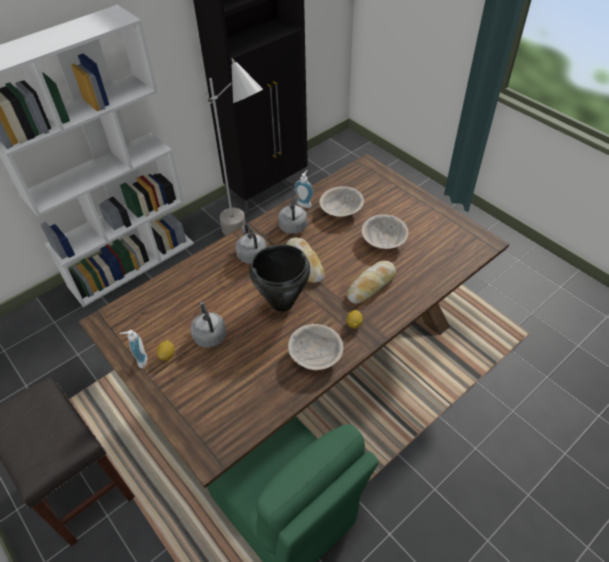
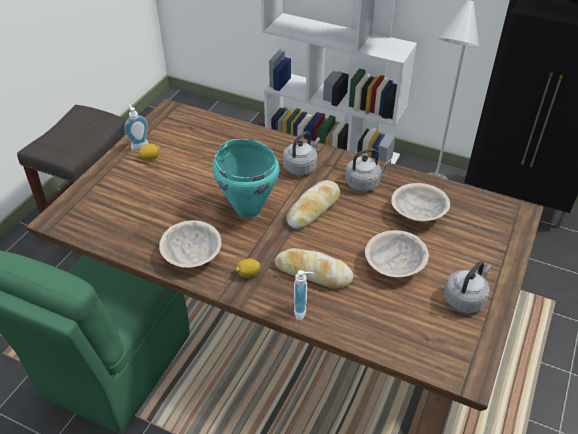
camera: 65 degrees right, 5 degrees down
(209, 335) = (184, 174): grey kettle -> grey kettle (465, 299)
(281, 302) = (248, 209): black cooking pot -> turquoise cooking pot
(305, 203) = (406, 181): soap dispenser -> soap dispenser (303, 310)

